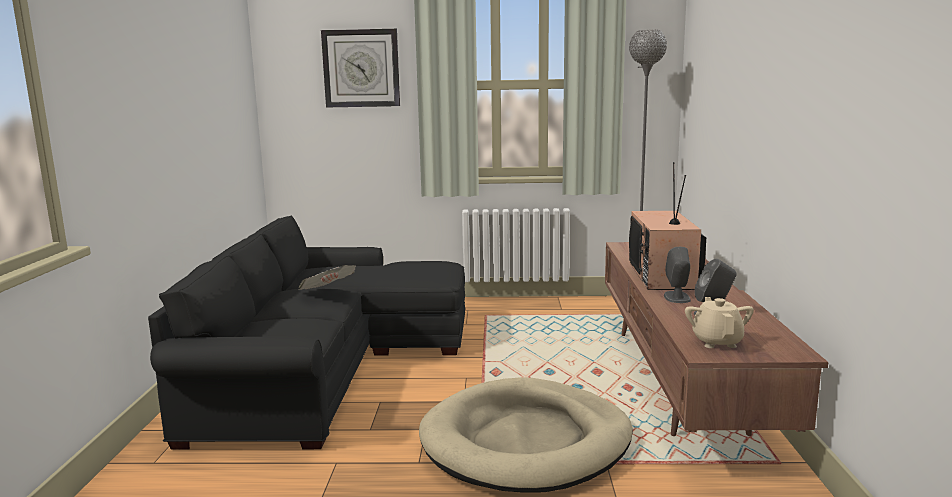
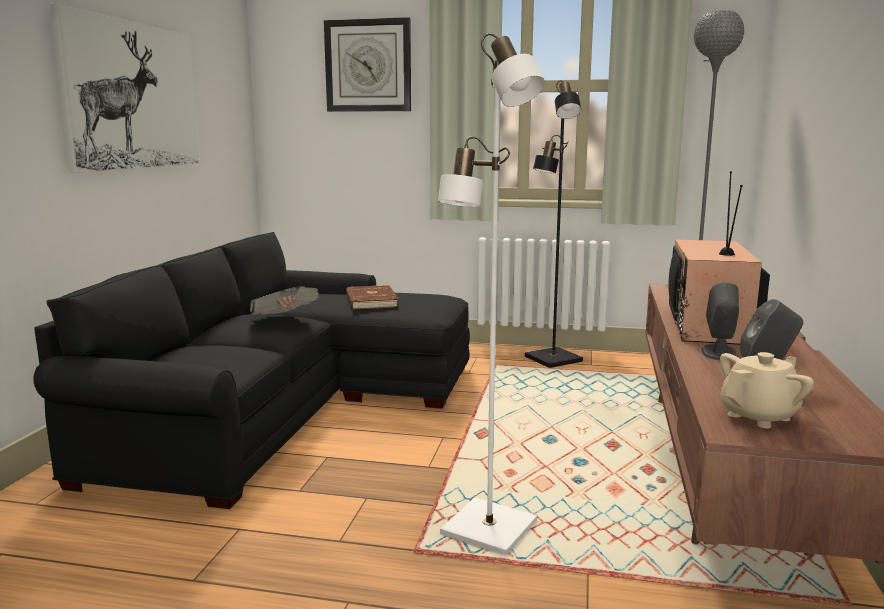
camera: 10 degrees right, 0 degrees up
(181, 110) = (133, 96): none -> picture
(387, 271) = (370, 301): none -> brown book
(526, 441) = (489, 528): beige dog bed -> white floor lamp
(530, 306) = (553, 359): none -> black floor lamp
(717, 342) = (759, 416): beige teapot -> beige teapot turned 45 degrees clockwise

